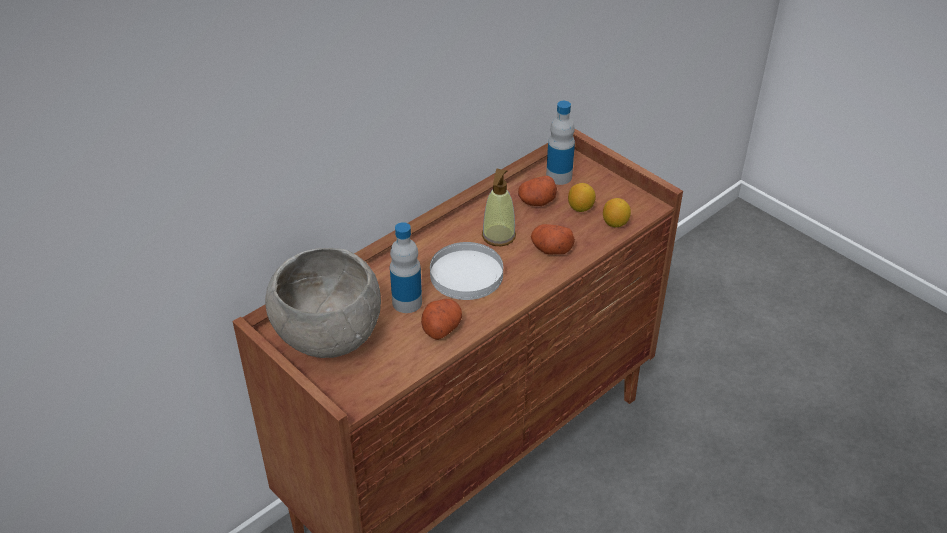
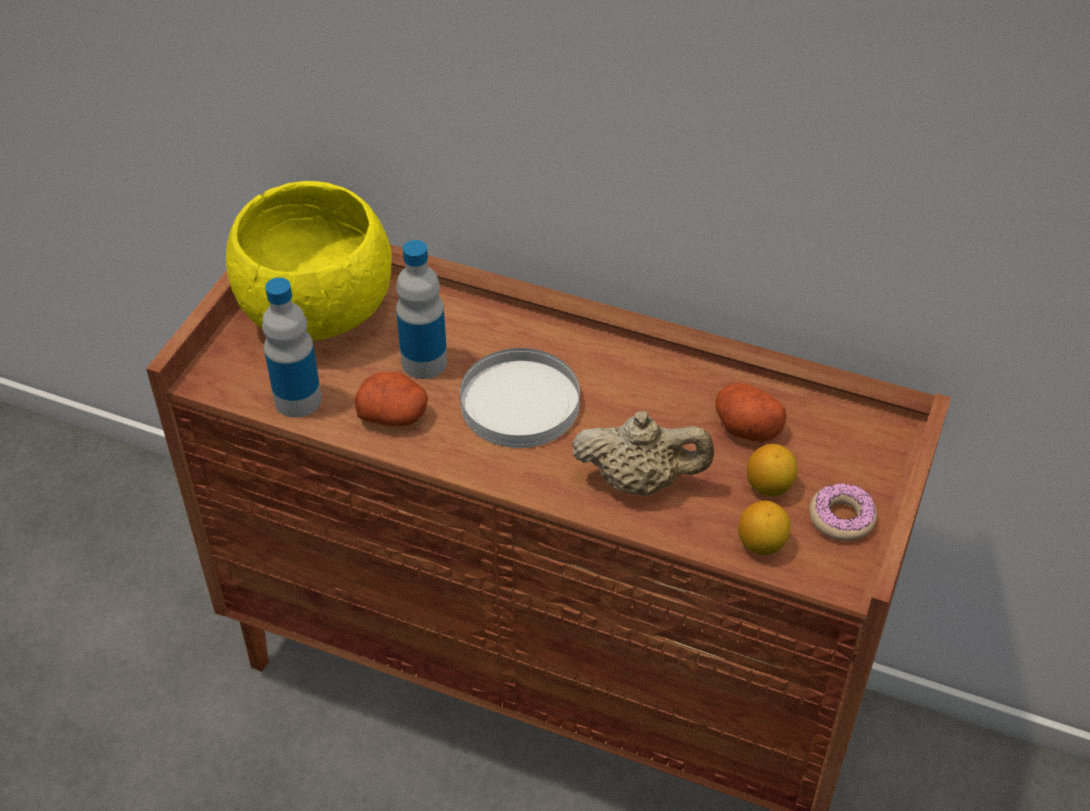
camera: 65 degrees right, 5 degrees up
(328, 337) = (316, 312): grey bowl -> yellow bowl
(498, 236) = (629, 409): soap dispenser -> none
(551, 249) = (640, 481): potato -> beige teapot
(559, 176) = (831, 433): bottle -> bottle (298, 400)
(613, 193) = (841, 518): none -> donut

